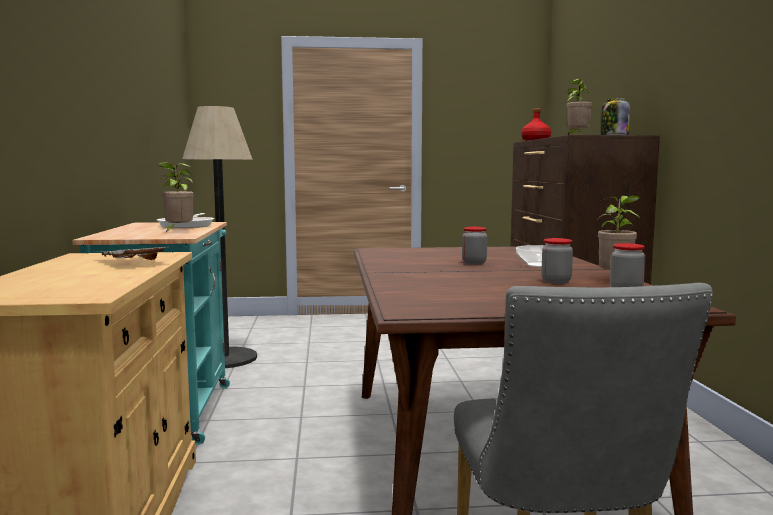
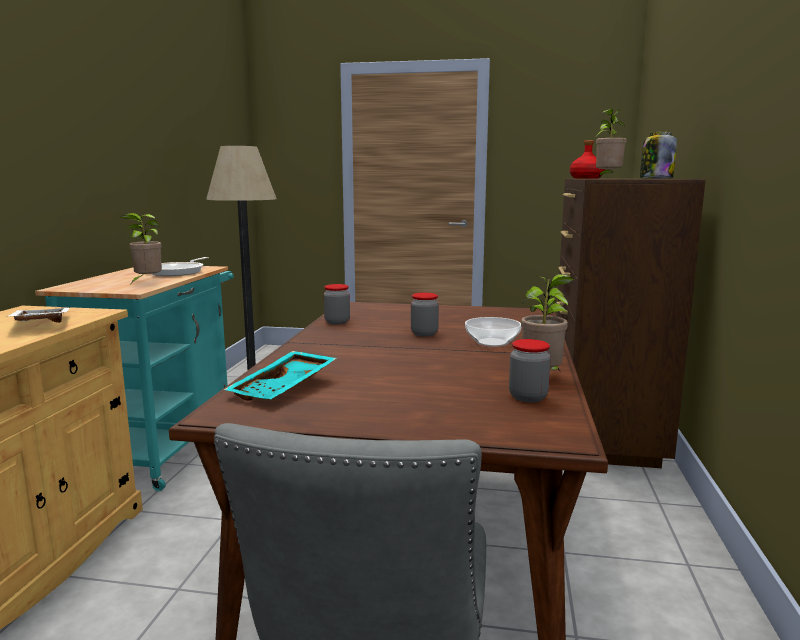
camera: 15 degrees right, 5 degrees up
(428, 296) = (285, 388): none -> turquoise tray
(556, 281) = (466, 374): jar -> jar (337, 322)

